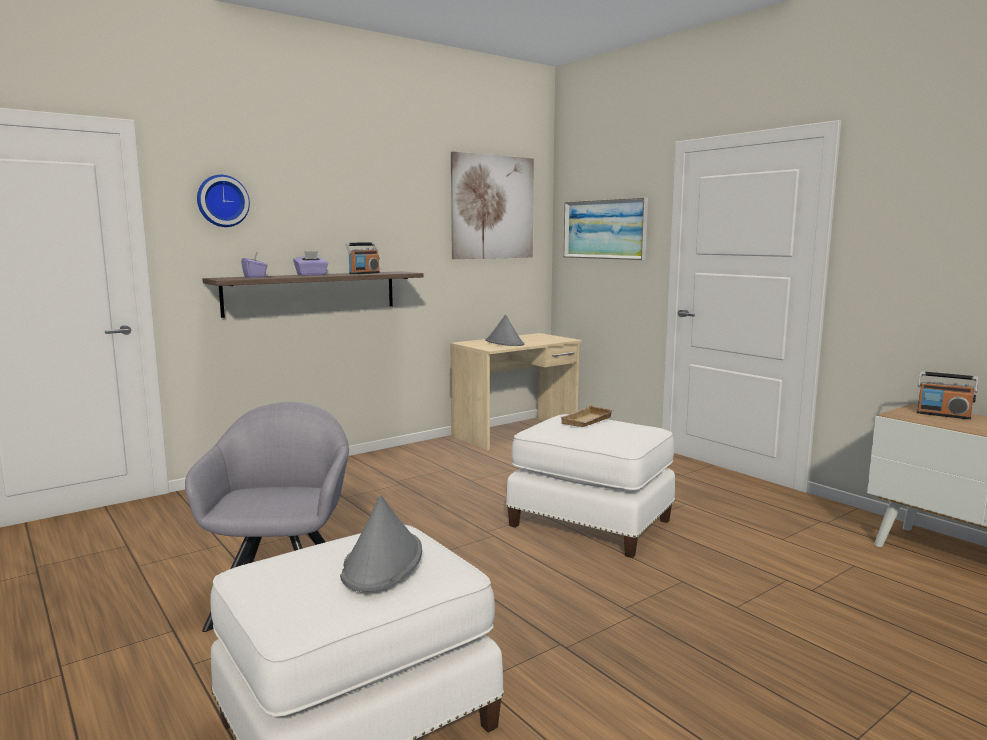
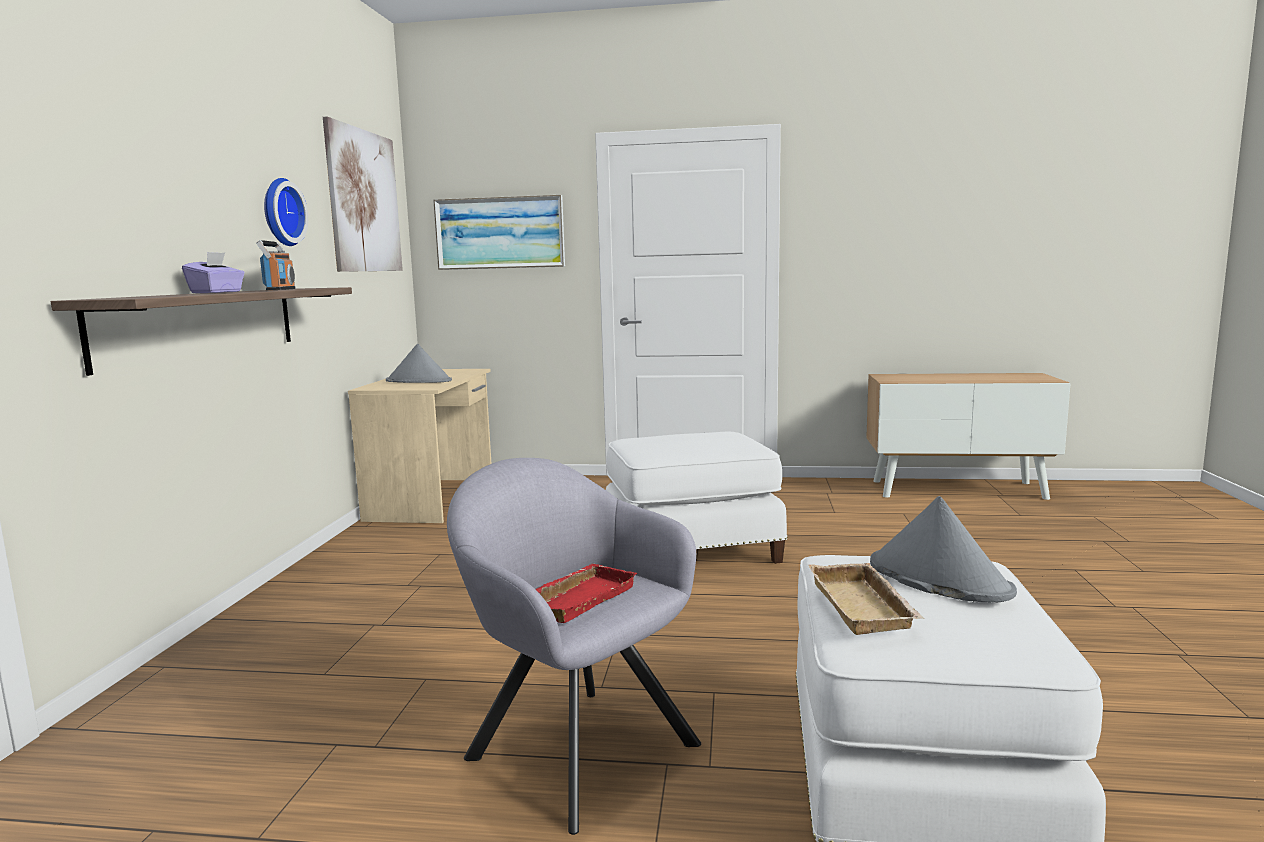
camera: 45 degrees left, 0 degrees up
(222, 201) = (66, 153): wall clock -> wall clock (280, 212)
(255, 277) = (154, 296): purple tissue box -> none
(266, 498) = (578, 598): none -> red tray
(588, 421) = (674, 437): beige tray -> beige tray (865, 607)
(943, 415) = (908, 376): radio -> none

